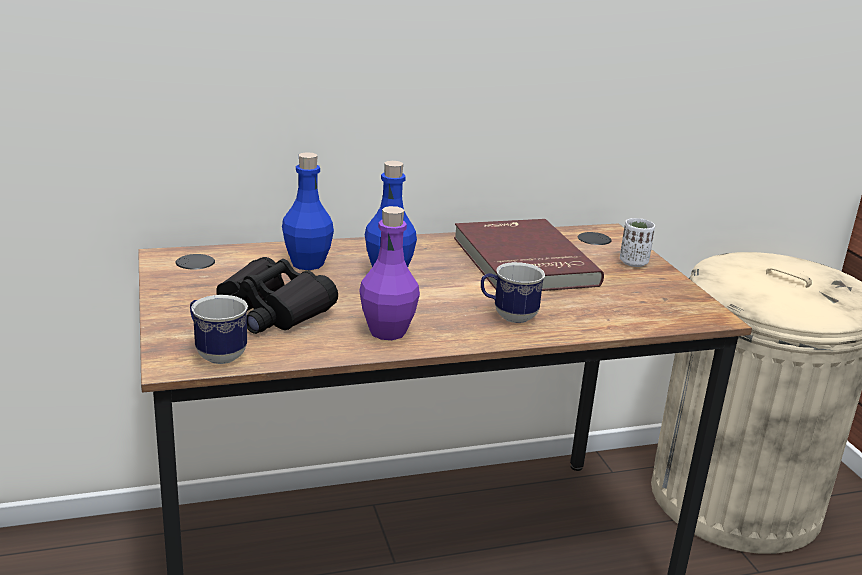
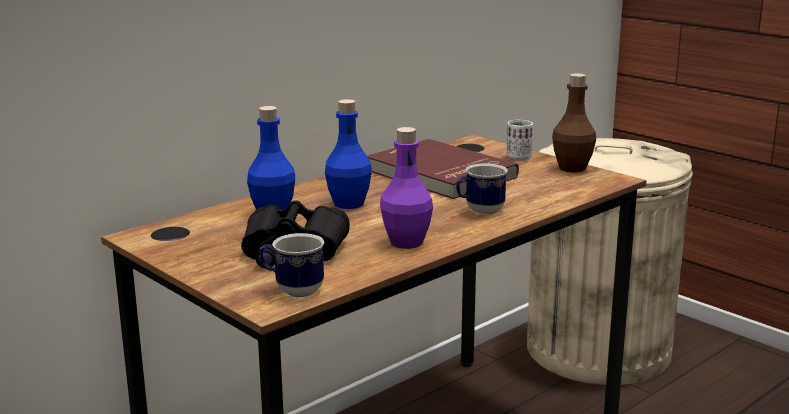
camera: 25 degrees left, 5 degrees down
(678, 290) = (572, 168): none -> brown bottle

